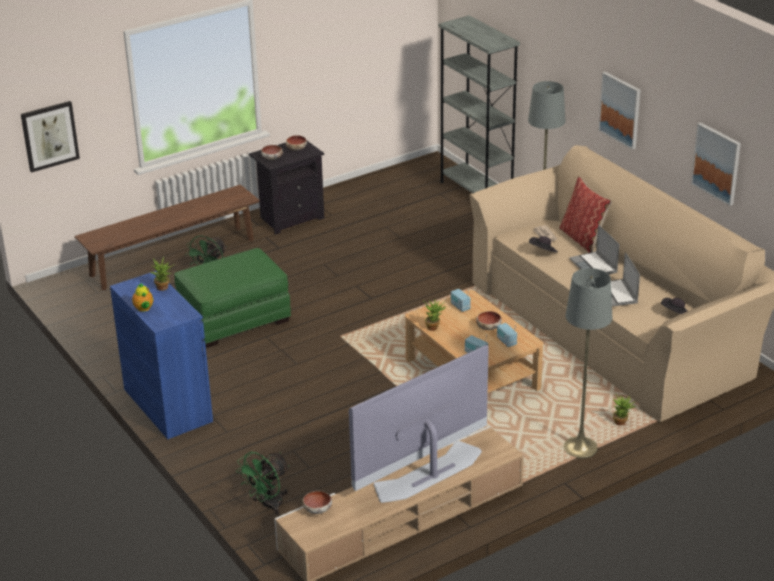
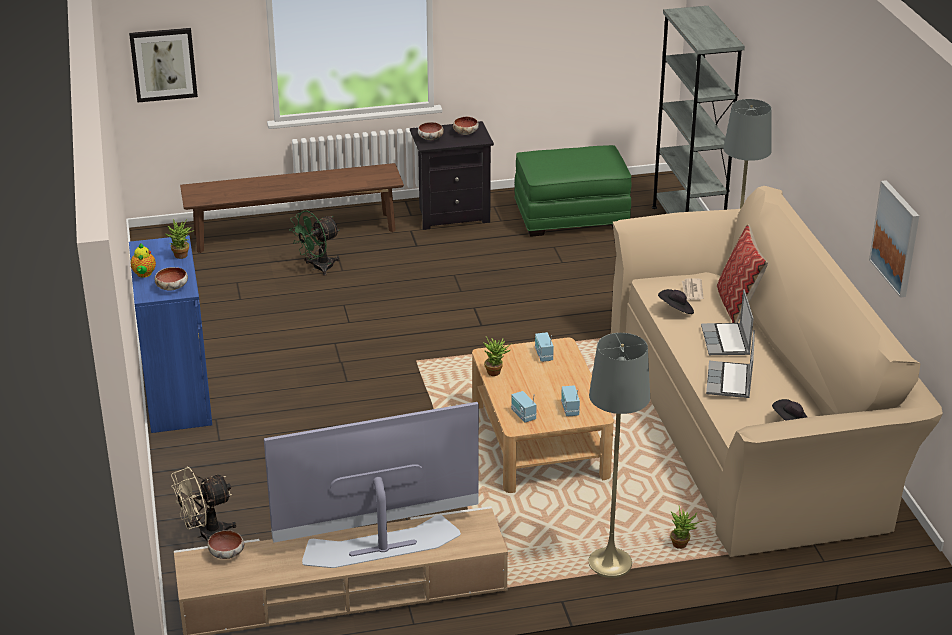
camera: 20 degrees right, 0 degrees up
(234, 319) = (313, 316): green ottoman -> green ottoman (571, 216)
(267, 505) = (205, 535): green fan -> beige fan
(488, 327) = (560, 387): bowl -> bowl (172, 287)
(620, 110) = (820, 149): picture -> none

